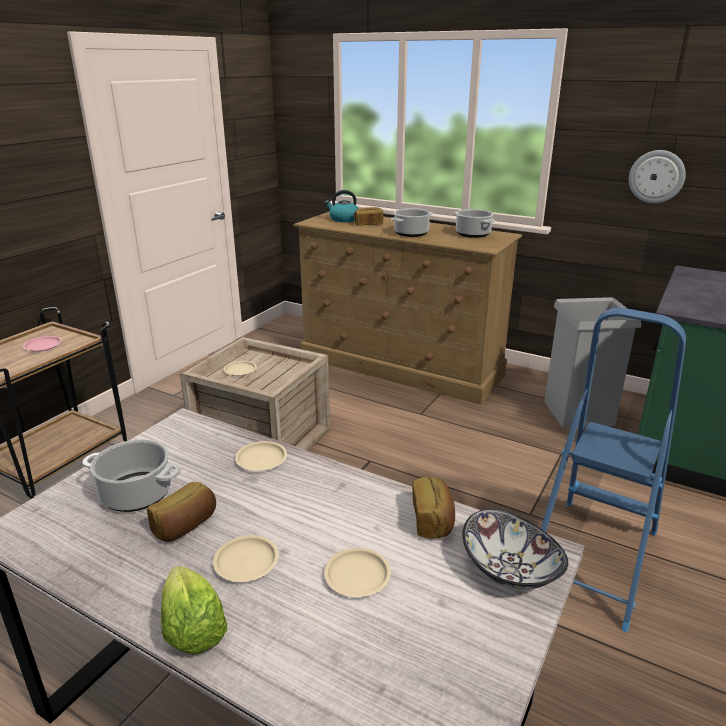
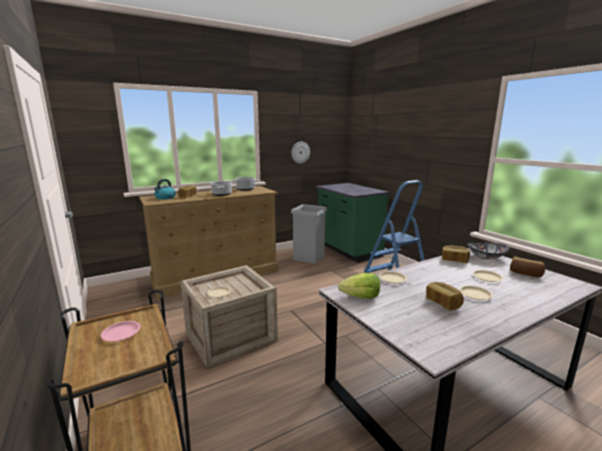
camera: 60 degrees left, 10 degrees down
(135, 494) = (409, 312): cooking pot -> none
(192, 629) = (520, 311): lettuce -> lettuce (361, 297)
(440, 647) = (525, 274): none -> bread

